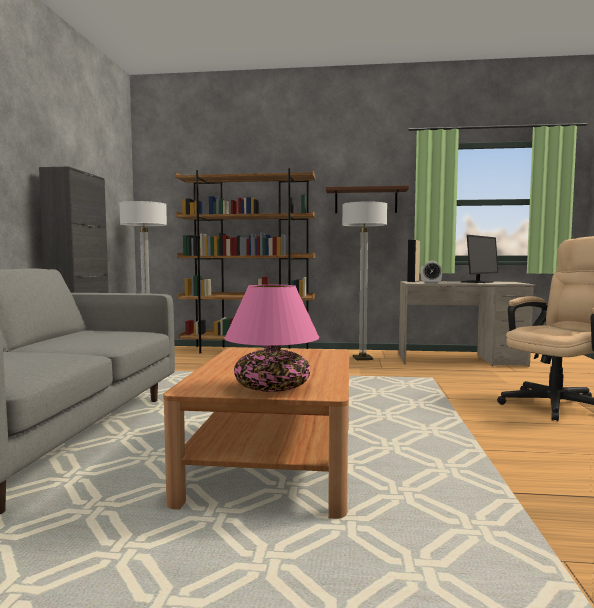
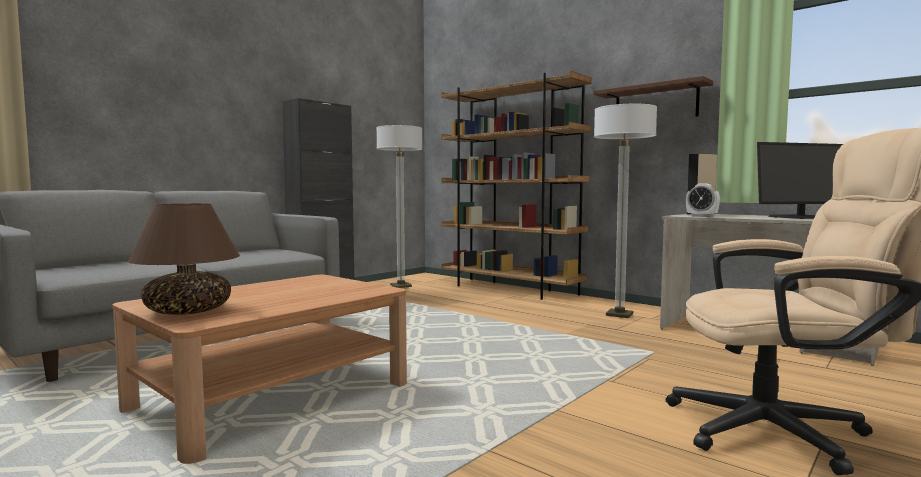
camera: 35 degrees right, 0 degrees up
(272, 387) = (189, 311): pink table lamp -> brown table lamp

